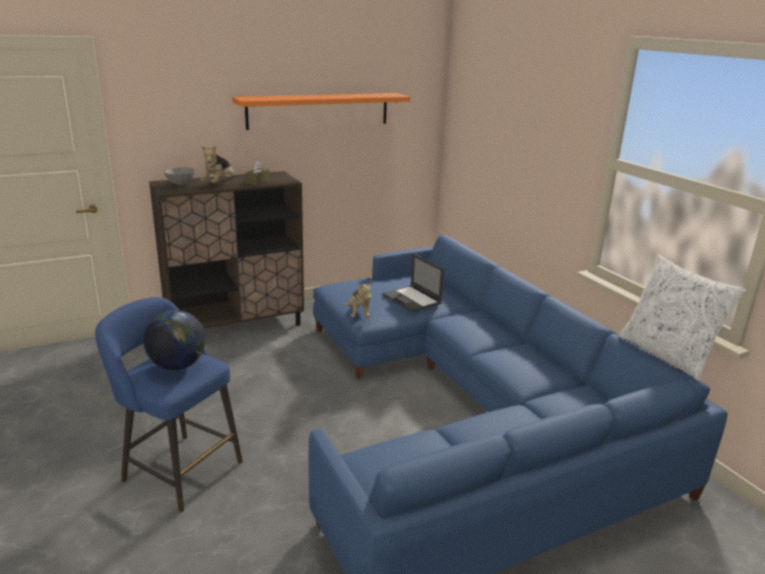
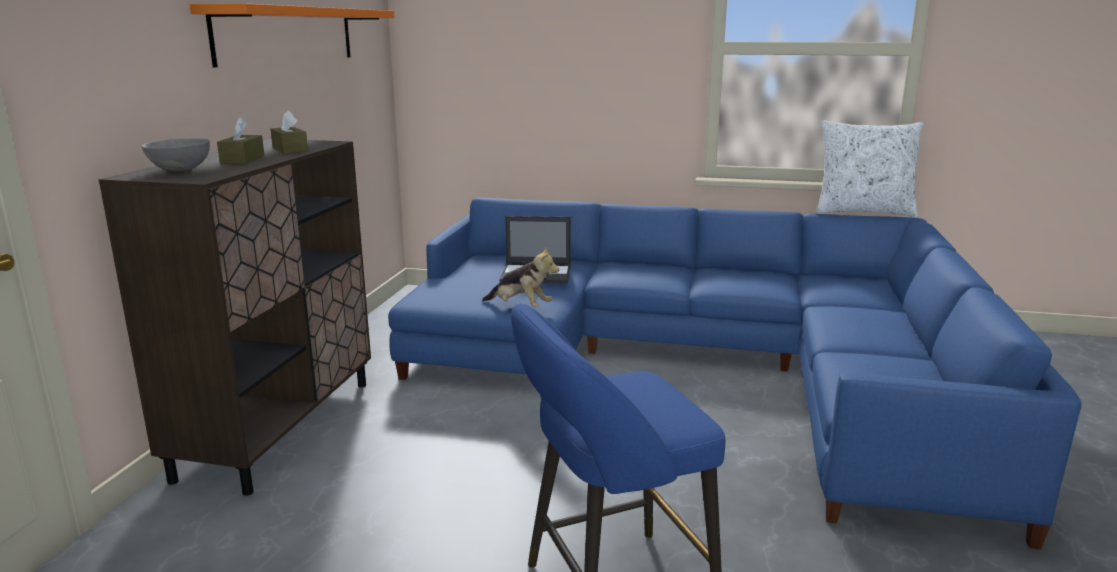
camera: 50 degrees left, 5 degrees down
(178, 366) = (627, 395): globe -> none
(219, 183) = (242, 159): plush toy -> brown tissue box

